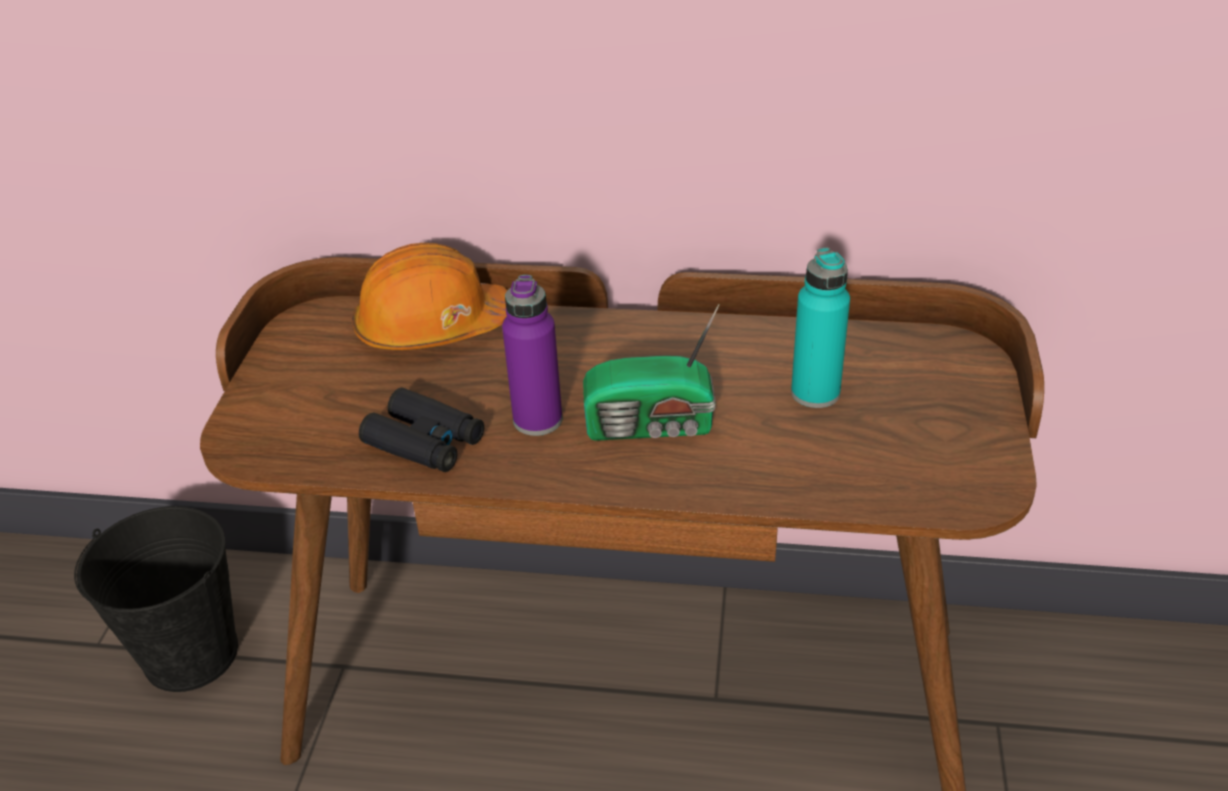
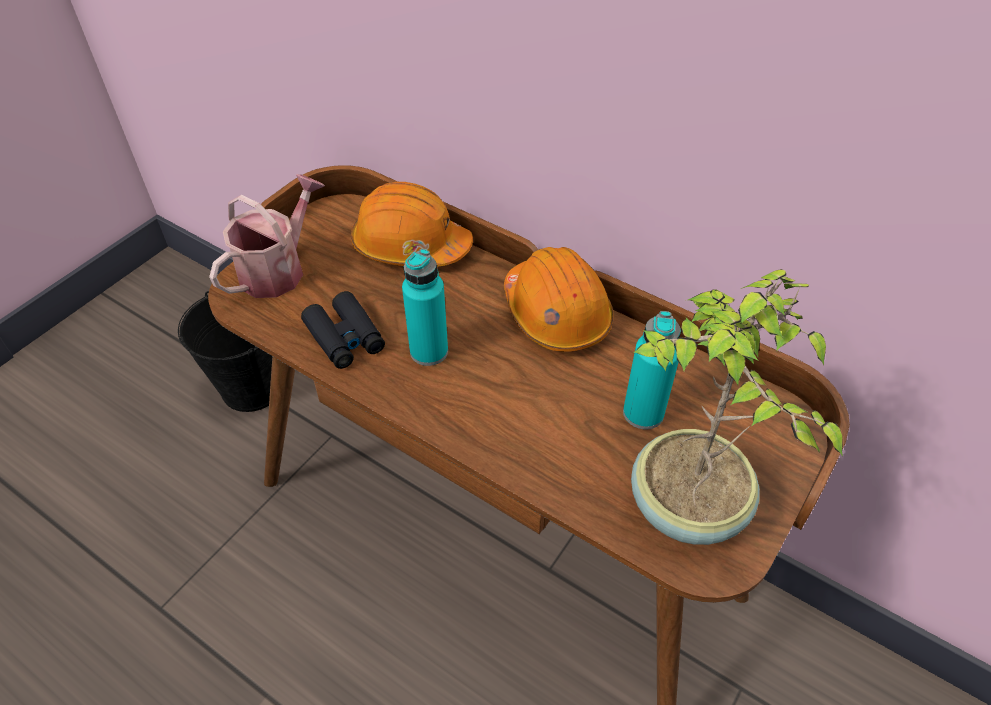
camera: 25 degrees right, 10 degrees up
(280, 403) = (278, 269): none -> watering can
(537, 420) = (429, 351): purple bottle -> turquoise bottle
(653, 336) = (556, 314): none -> orange hard hat
(653, 426) = (504, 390): radio -> none
(920, 458) = (685, 508): none -> potted plant

